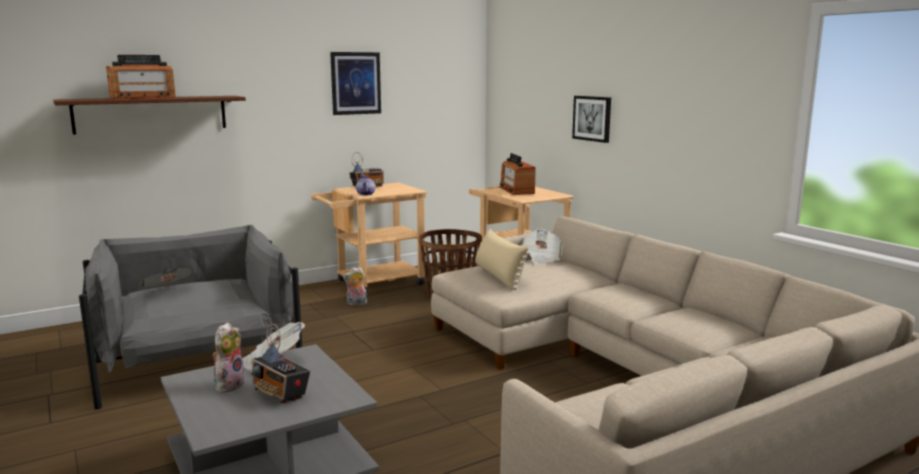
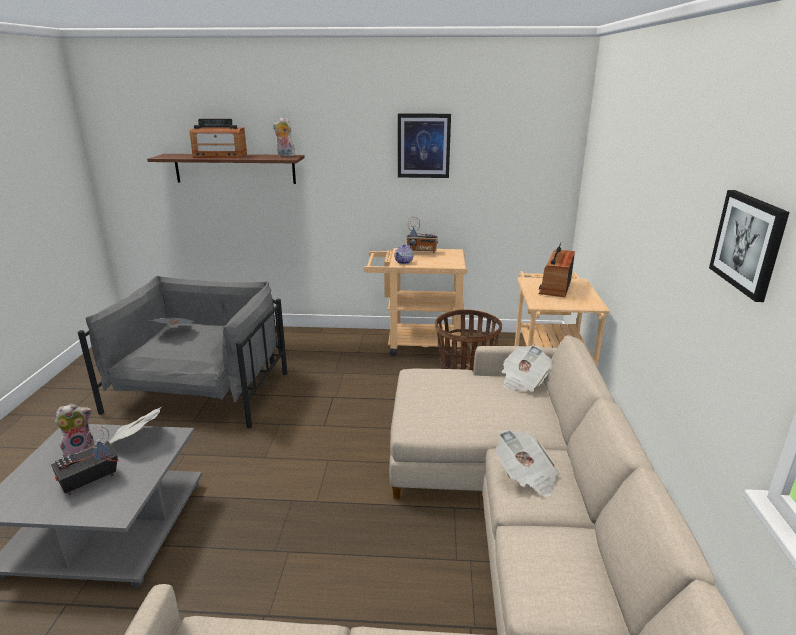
camera: 35 degrees right, 10 degrees up
(280, 394) = (89, 481): radio -> radio turned 60 degrees clockwise
(356, 304) = (375, 364): plush toy -> plush toy (285, 155)
(499, 276) = (446, 394): beige pillow -> none
(592, 118) = (639, 223): picture -> picture (748, 243)
(619, 296) = (526, 476): none -> newspaper

